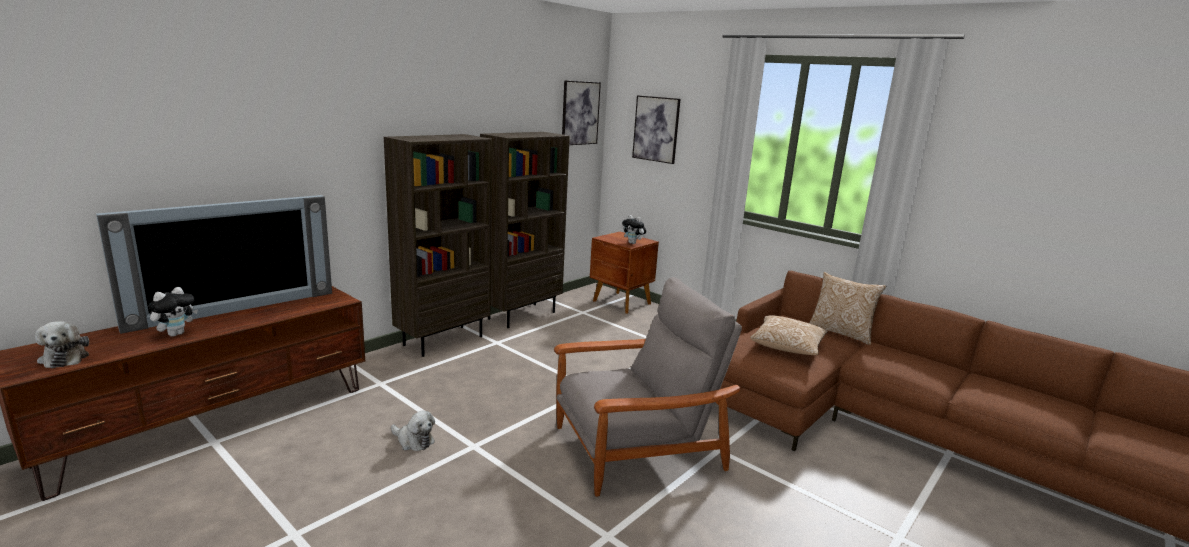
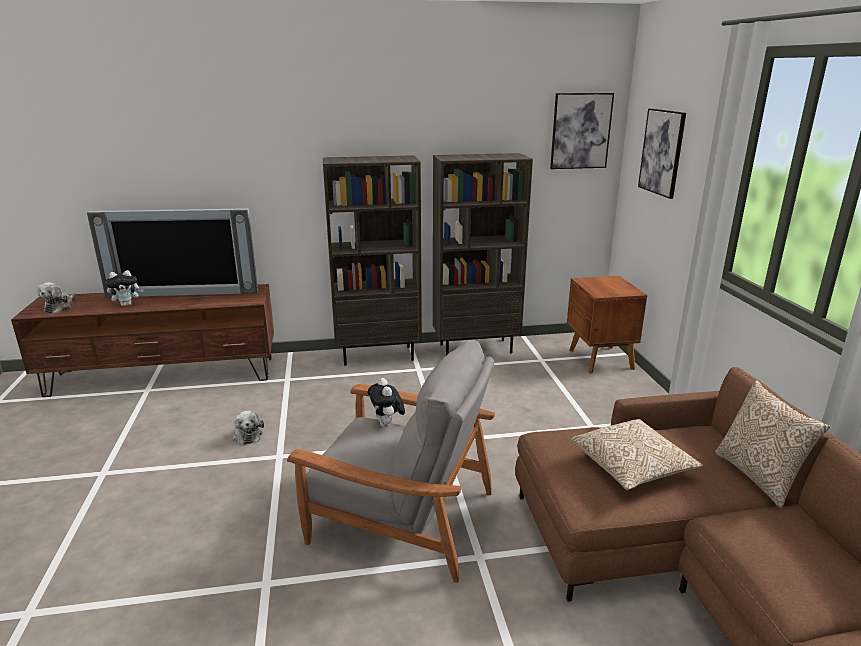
camera: 40 degrees right, 5 degrees up
(633, 243) = (608, 292): plush toy -> plush toy (387, 424)

